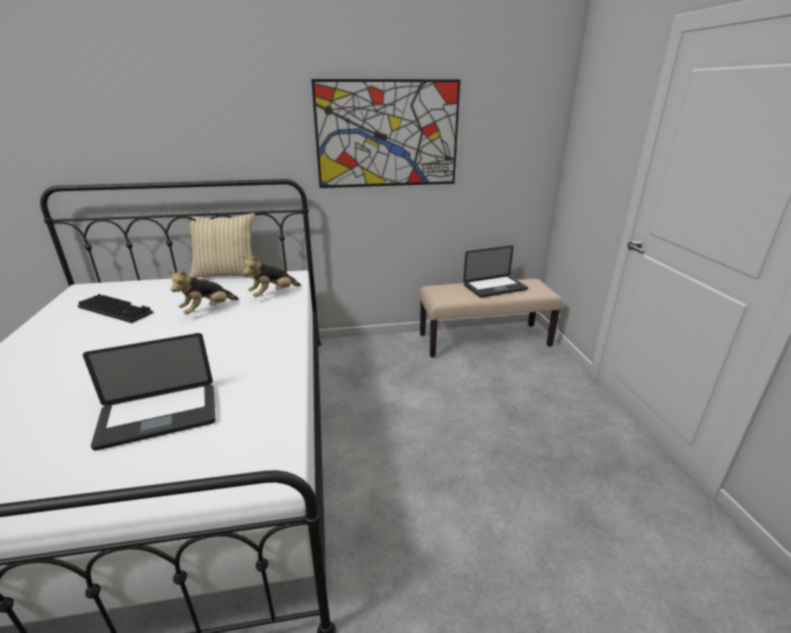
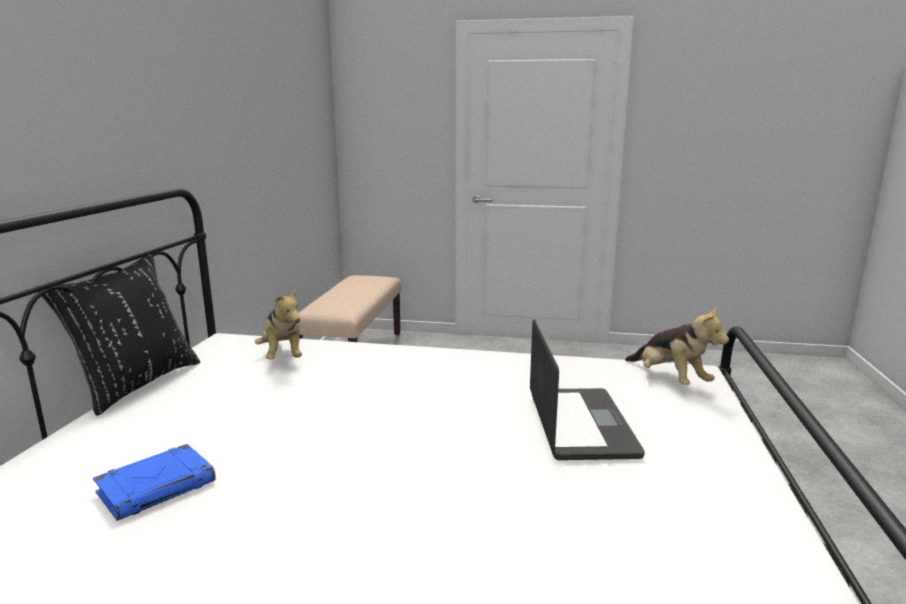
camera: 70 degrees left, 10 degrees down
(117, 310) = (157, 487): keyboard -> blue book
(207, 310) = (282, 400): plush toy -> plush toy (669, 379)
(227, 275) = (136, 384): beige pillow -> black pillow
(387, 135) = (241, 119): picture -> none
(495, 287) = (352, 289): laptop -> none

